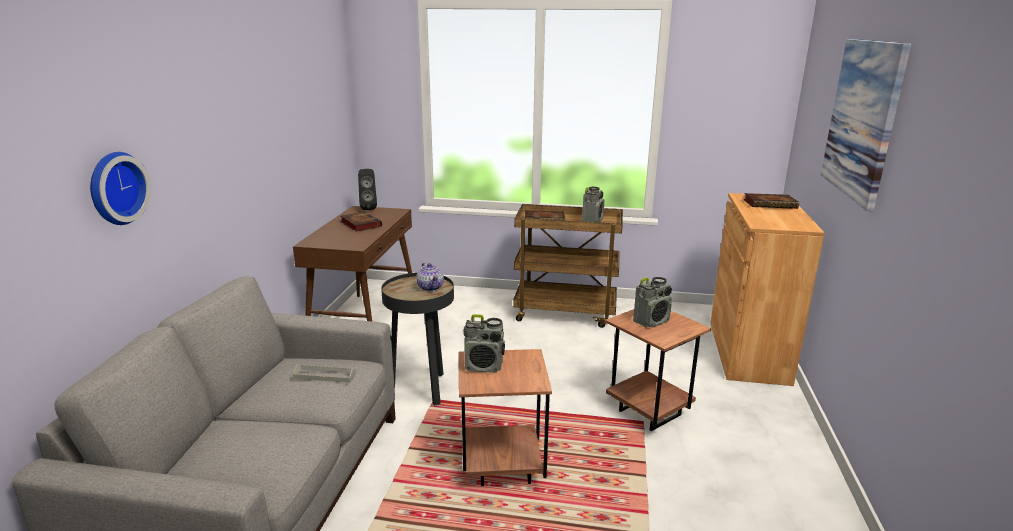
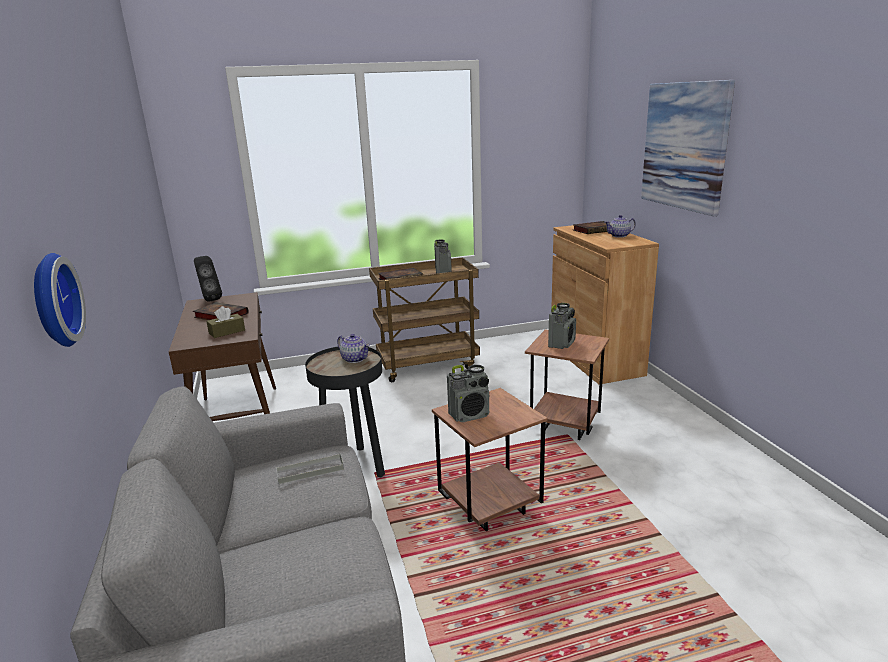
camera: 25 degrees left, 0 degrees up
(349, 239) = (227, 332): none -> brown tissue box
(789, 215) = (619, 236): none -> teapot

